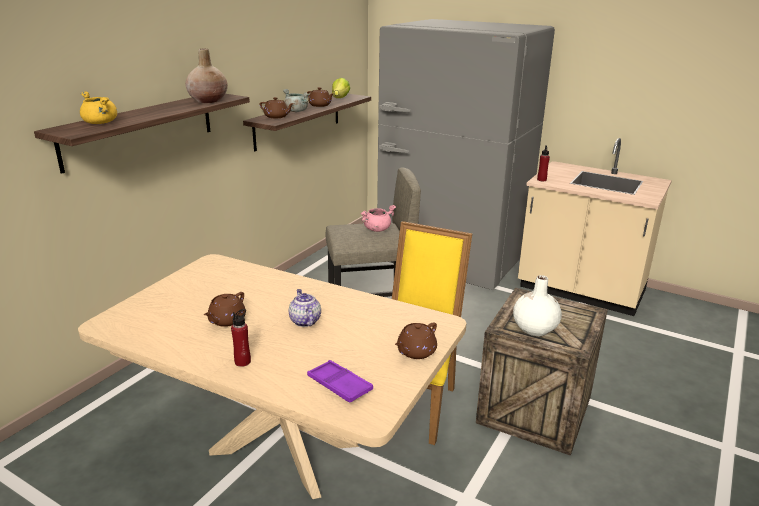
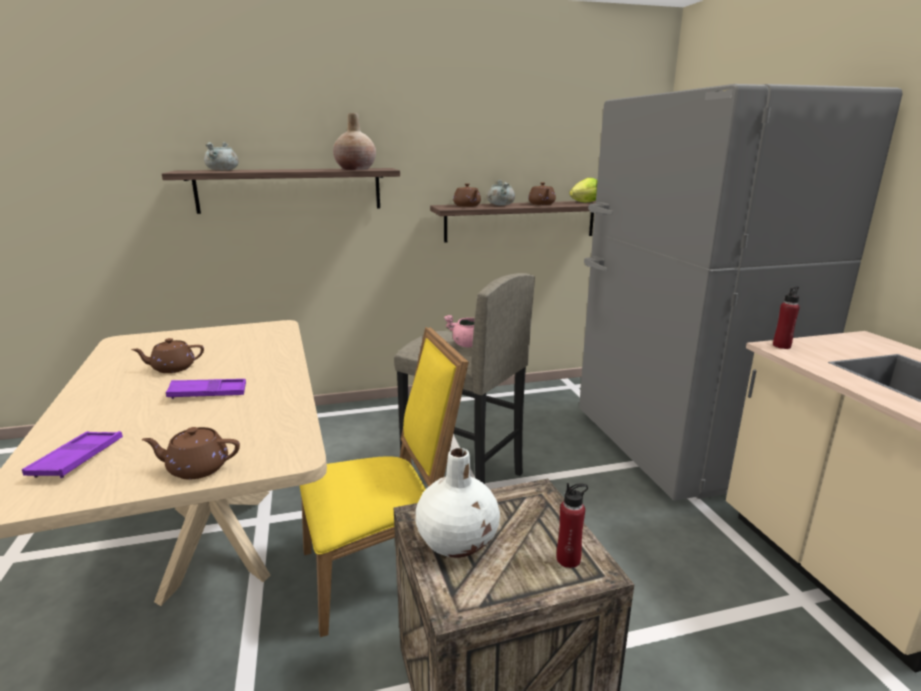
camera: 45 degrees right, 5 degrees down
(101, 123) = (222, 170): yellow cooking pot -> grey cooking pot
(242, 362) = (96, 402): red bottle -> red bottle (568, 559)
(304, 321) = (208, 393): teapot -> purple tray

